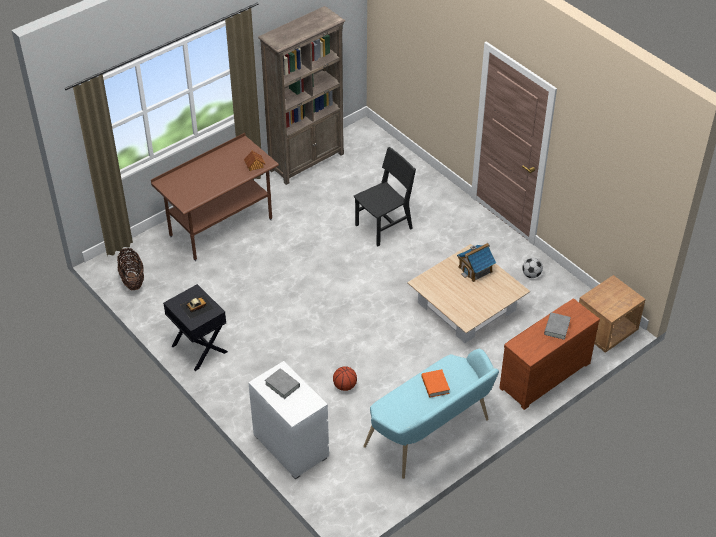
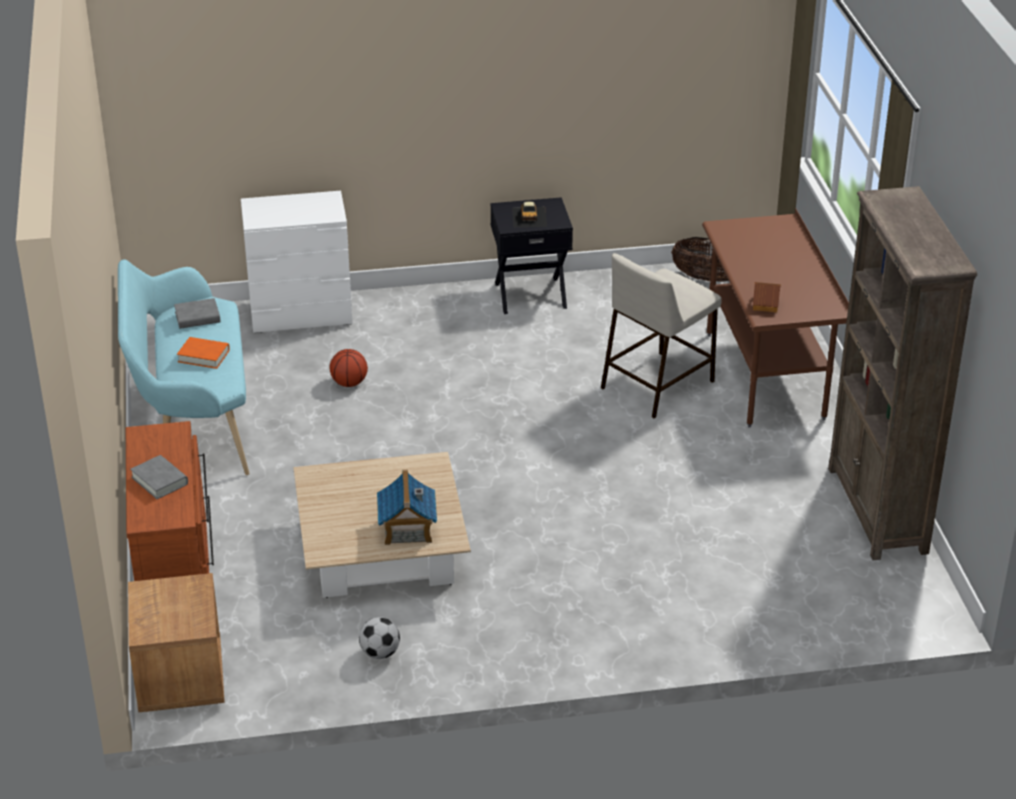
camera: 120 degrees right, 10 degrees down
(255, 263) = (658, 383): none -> beige stool
(282, 385) = (308, 209): grey book -> grey book (197, 317)
(384, 227) = (638, 534): black chair -> none

